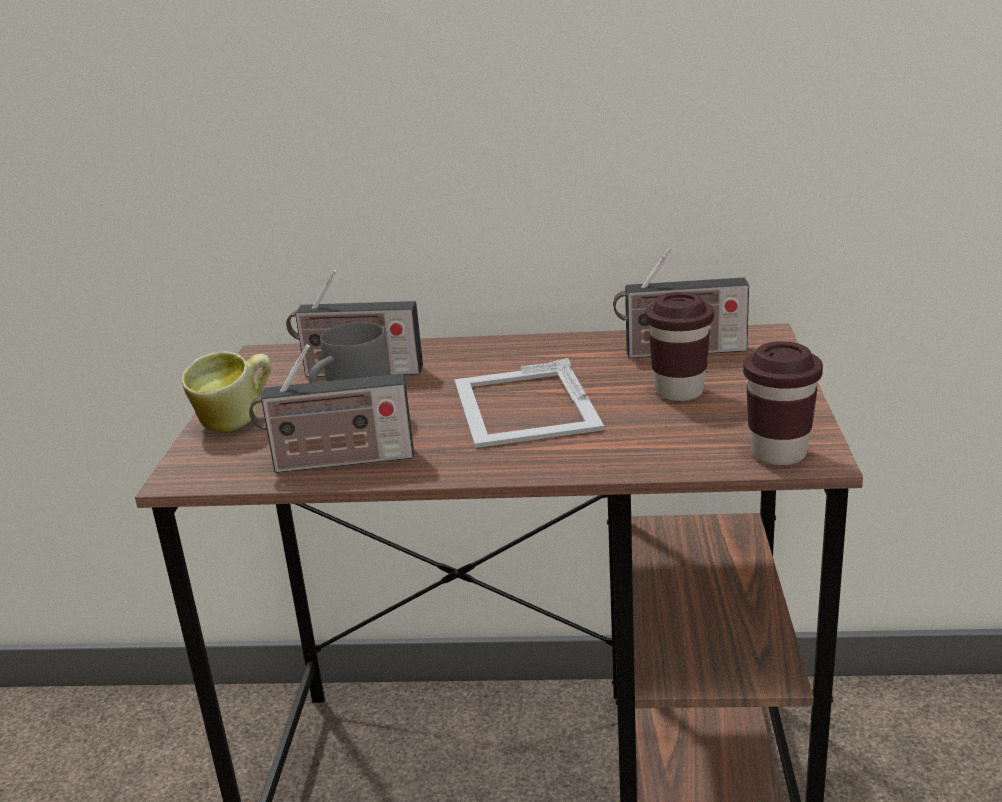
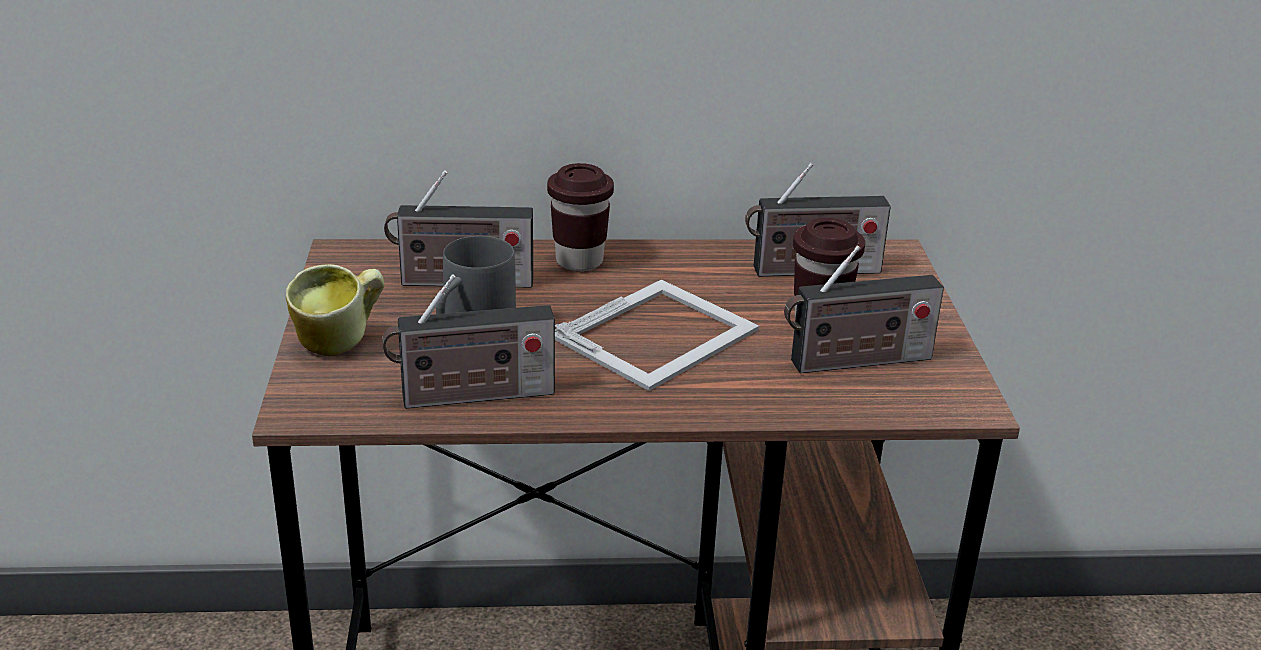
camera: 10 degrees left, 5 degrees up
(524, 406) = (658, 333): picture frame -> picture frame turned 120 degrees counterclockwise
(706, 424) = (855, 362): none -> radio
(778, 453) = (934, 399): brown cup -> brown cup (579, 261)

